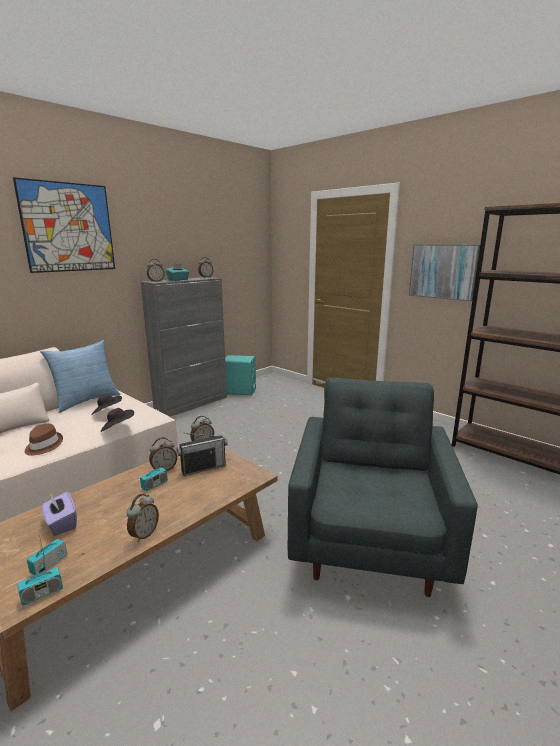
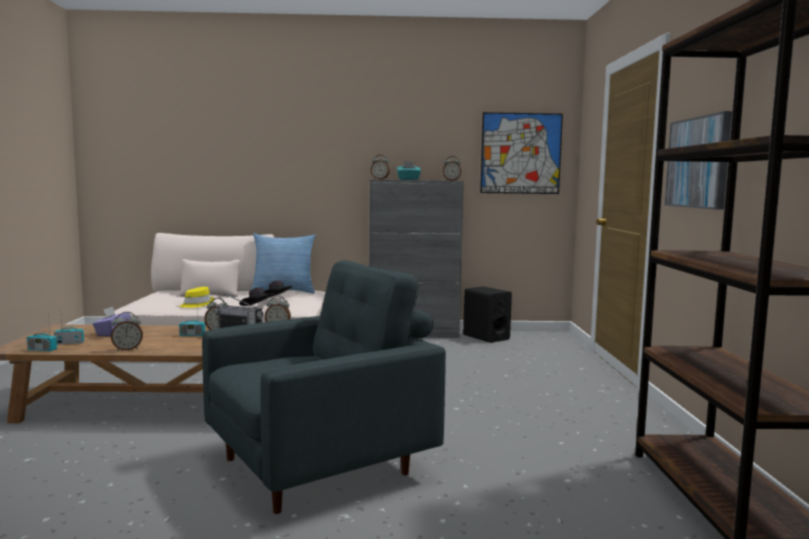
camera: 45 degrees right, 10 degrees down
(43, 446) = (197, 304): brown hat -> yellow hat
(68, 227) = (305, 123): picture -> picture (521, 153)
(240, 391) = (486, 337): turquoise speaker -> black speaker

